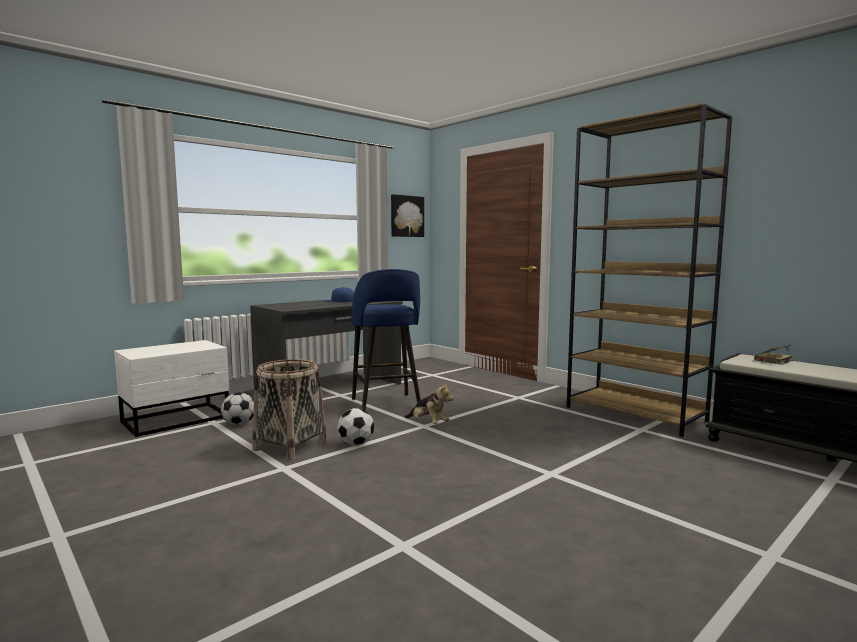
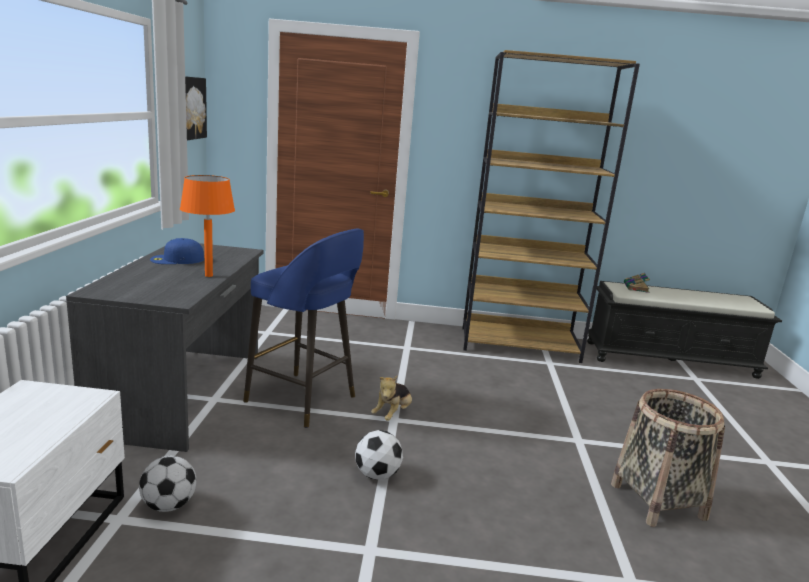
camera: 45 degrees left, 10 degrees up
(290, 446) = (314, 513): basket -> basket (658, 501)
(333, 305) = (208, 275): none -> orange table lamp
(428, 424) = (392, 414): plush toy -> plush toy turned 120 degrees clockwise

